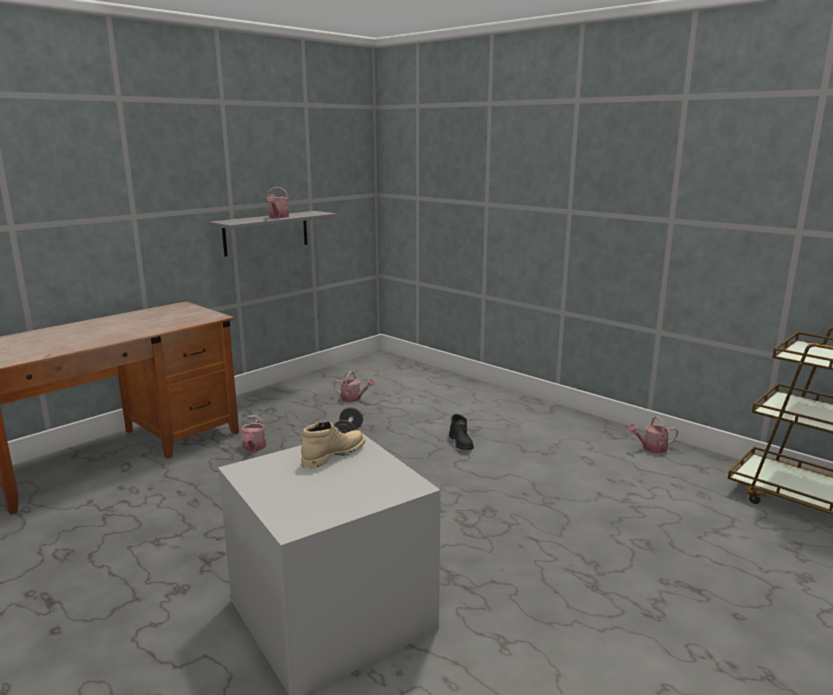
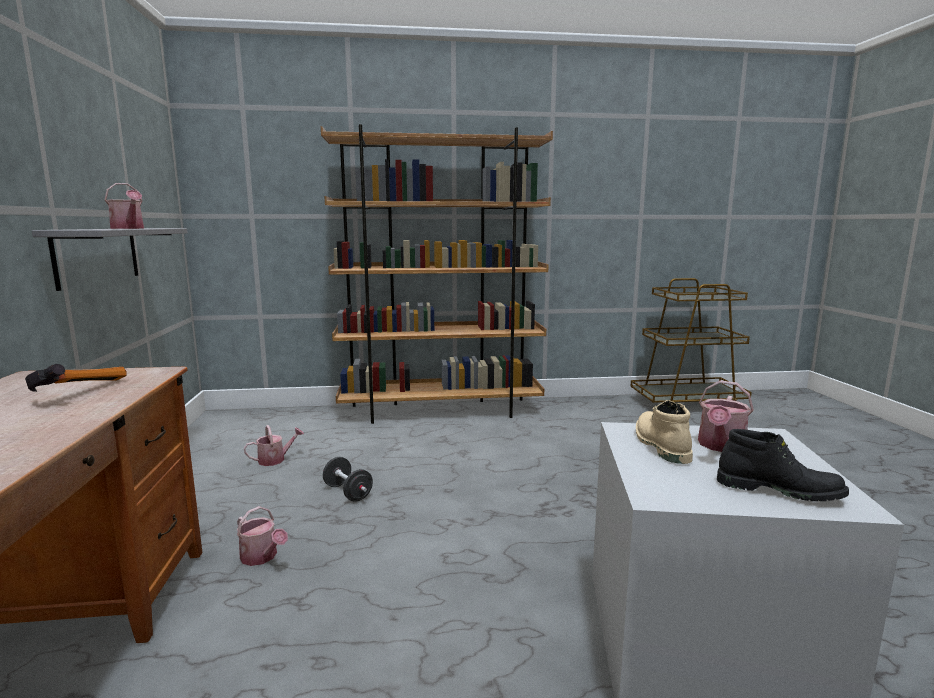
camera: 50 degrees left, 5 degrees down
(168, 320) = (78, 392): none -> hammer
(461, 443) = (458, 453): black boot -> black boot (779, 490)
(523, 407) = (441, 411): none -> brown bookcase
(651, 448) = (569, 406): watering can -> watering can (720, 446)

